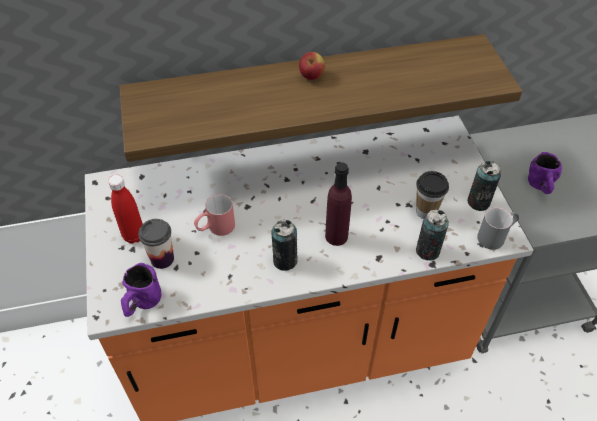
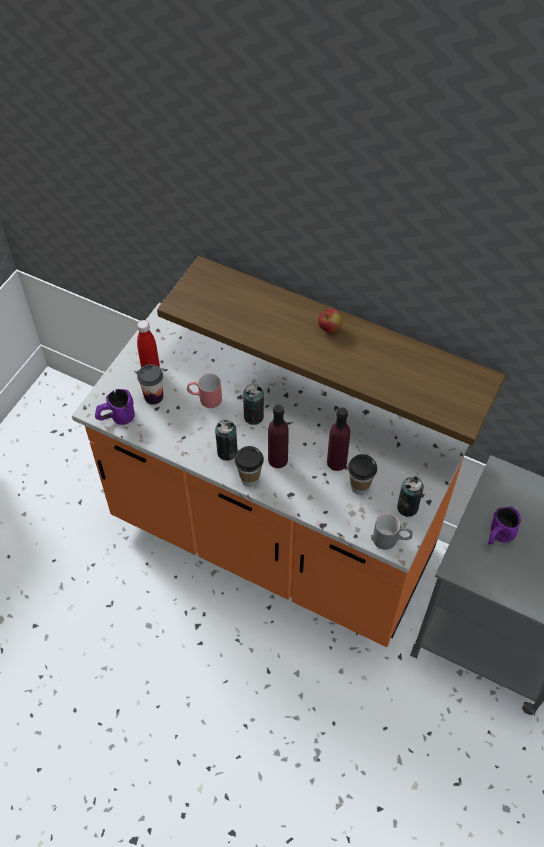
camera: 40 degrees right, 5 degrees up
(329, 269) = (249, 479): none -> cup
(386, 205) = (336, 462): none -> purple bottle
(427, 251) = (329, 514): can -> can (253, 416)

